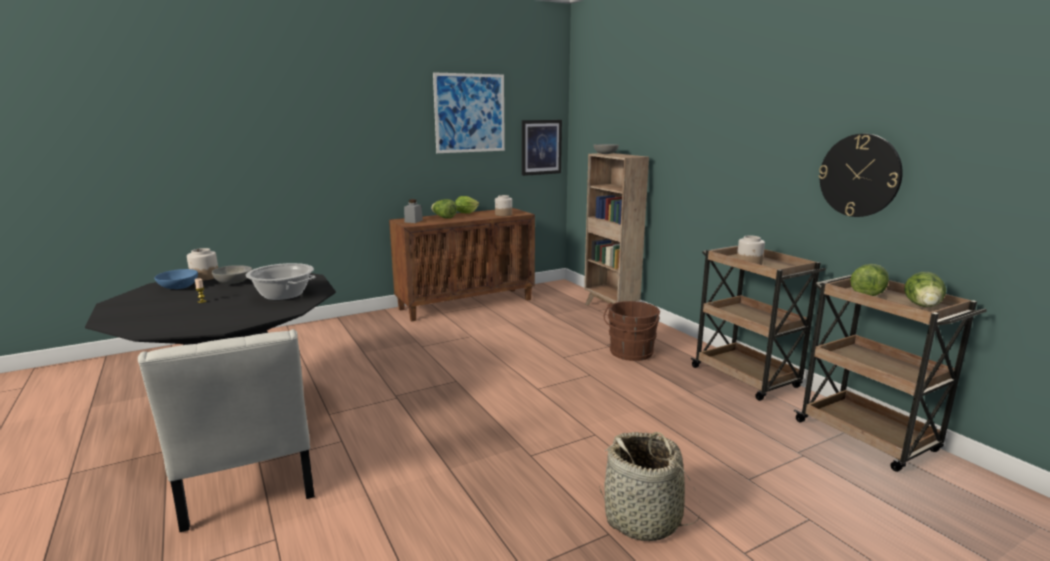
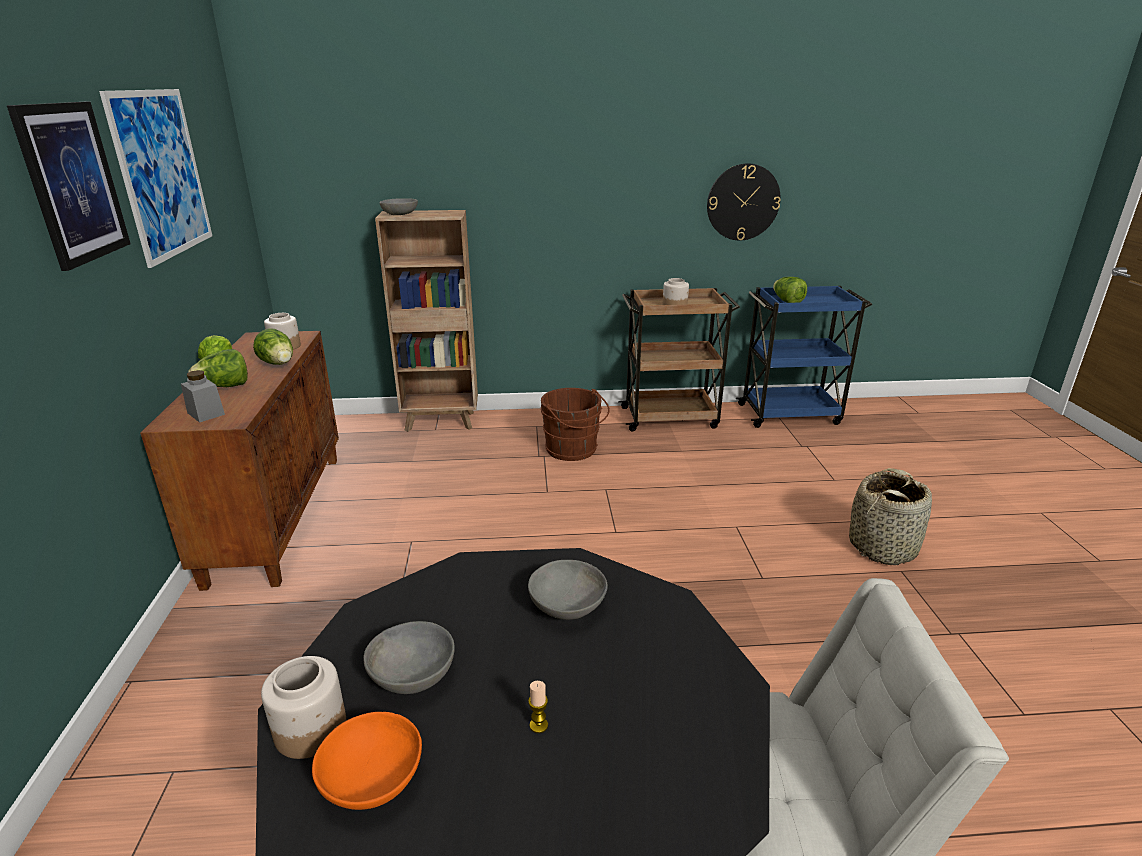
camera: 65 degrees left, 10 degrees up
(178, 287) = (373, 780): blue bowl -> orange bowl
(282, 295) = (568, 606): cooking pot -> grey bowl
(541, 147) = (237, 218): picture -> picture (73, 183)
(867, 437) = (790, 414): brown cart -> blue cart
(923, 307) = (826, 300): lettuce -> lettuce (279, 364)

